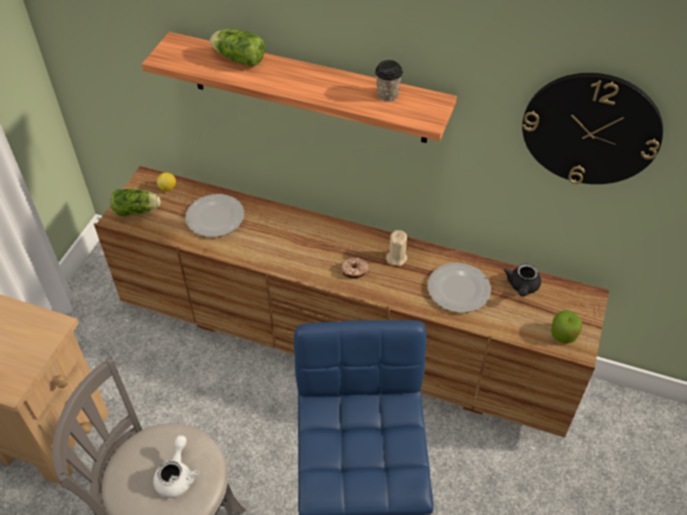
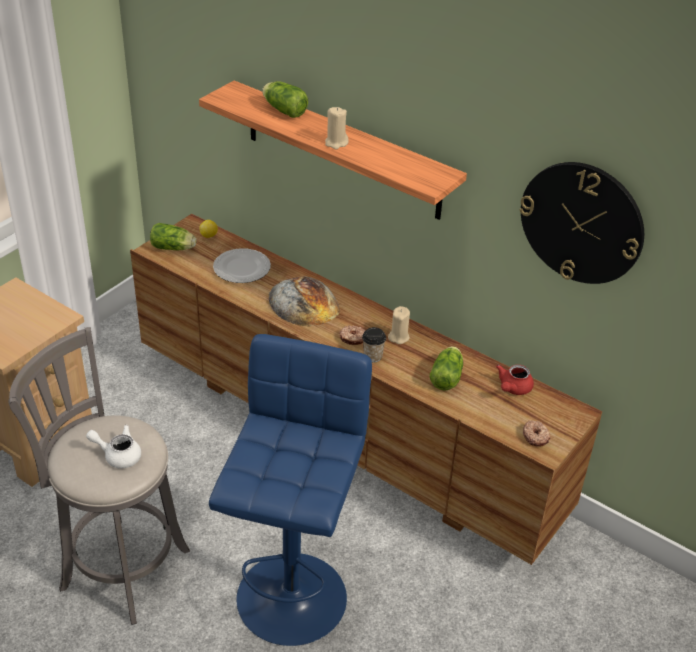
camera: 15 degrees right, 10 degrees down
(177, 476) = (118, 455): white teapot -> white teapot turned 105 degrees counterclockwise
(291, 242) = (303, 303): none -> bread
(310, 88) = (336, 143): none -> beige candle
(387, 95) = (402, 160): cup -> cup (373, 356)
(458, 290) = (447, 376): plate -> lettuce
(522, 287) = (512, 388): black teapot -> red teapot
(563, 334) = (535, 436): apple -> donut

